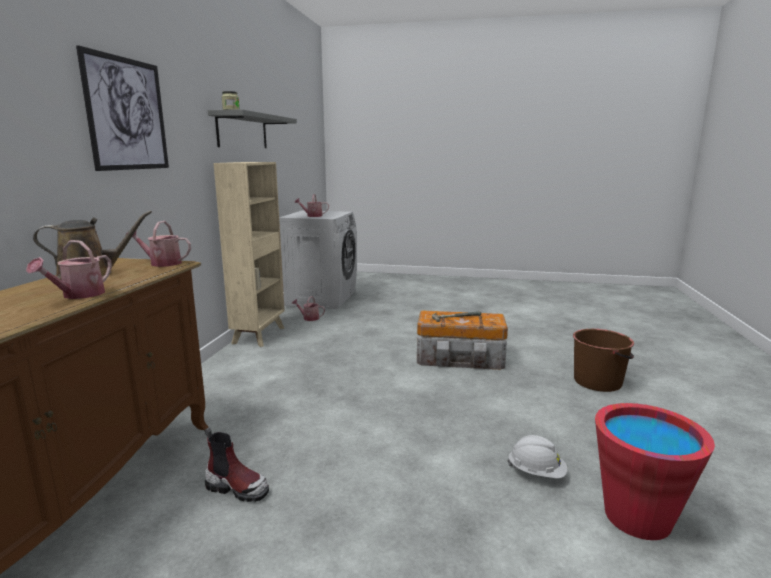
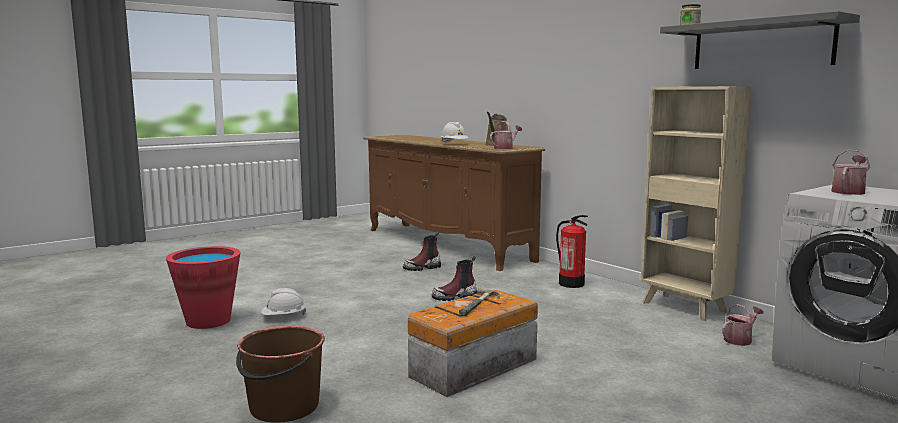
camera: 130 degrees right, 5 degrees down
(78, 295) = (454, 144): watering can -> white hard hat
(127, 114) = (583, 50): picture -> none
(230, 379) = (571, 284): none -> fire extinguisher
(340, 412) = (455, 297): none -> boot

